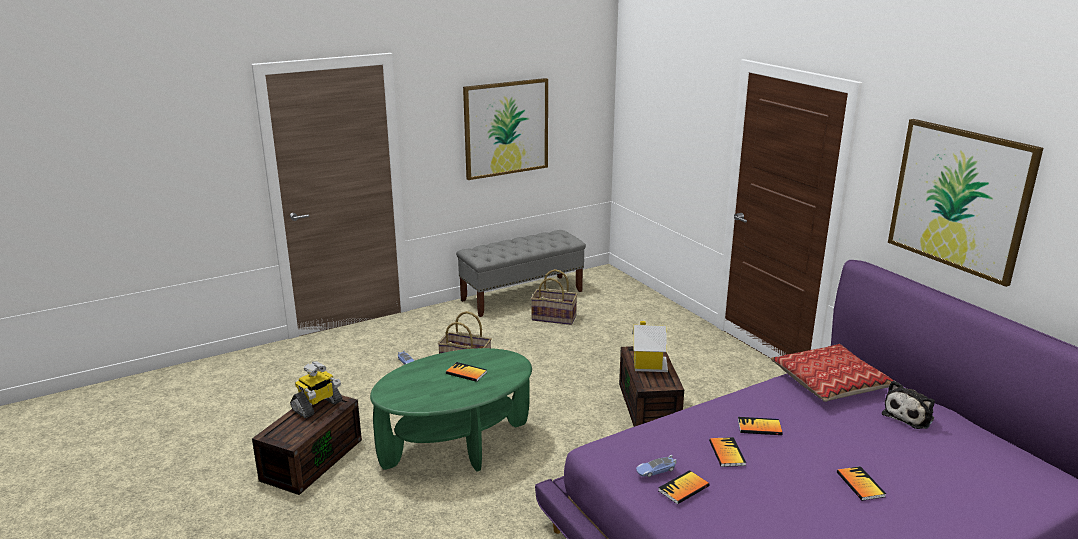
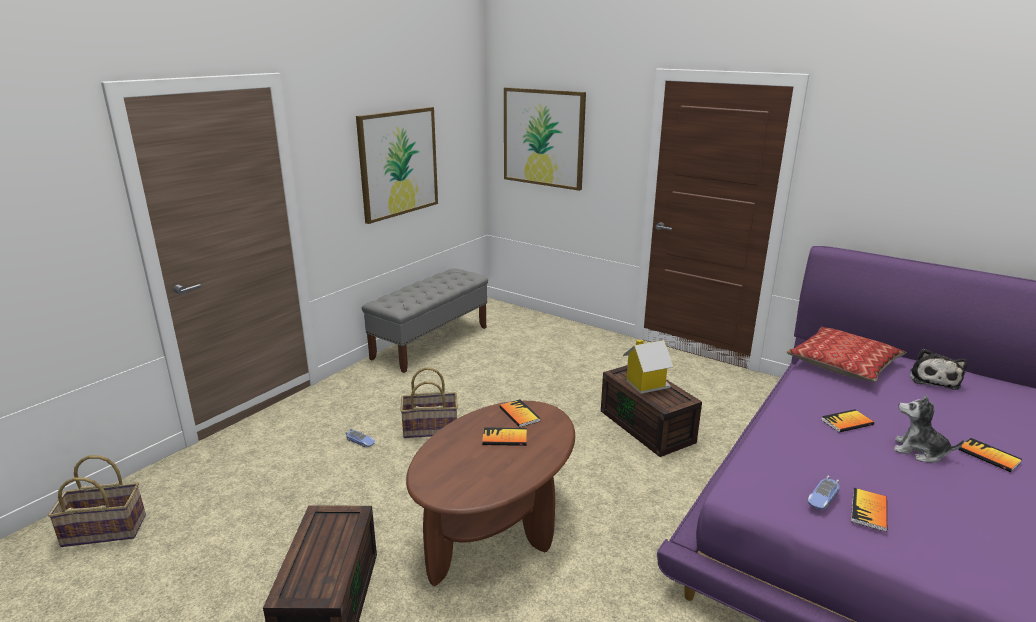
camera: 25 degrees left, 0 degrees up
(317, 406) = (325, 530): toy robot -> none
(456, 445) = (496, 527): green coffee table -> brown coffee table
(554, 317) = (481, 358): basket -> basket (105, 529)
(727, 453) = (857, 457): book -> book (519, 414)
(795, 464) = (919, 451): none -> plush toy
(960, 199) = (930, 171): picture -> picture (543, 138)

